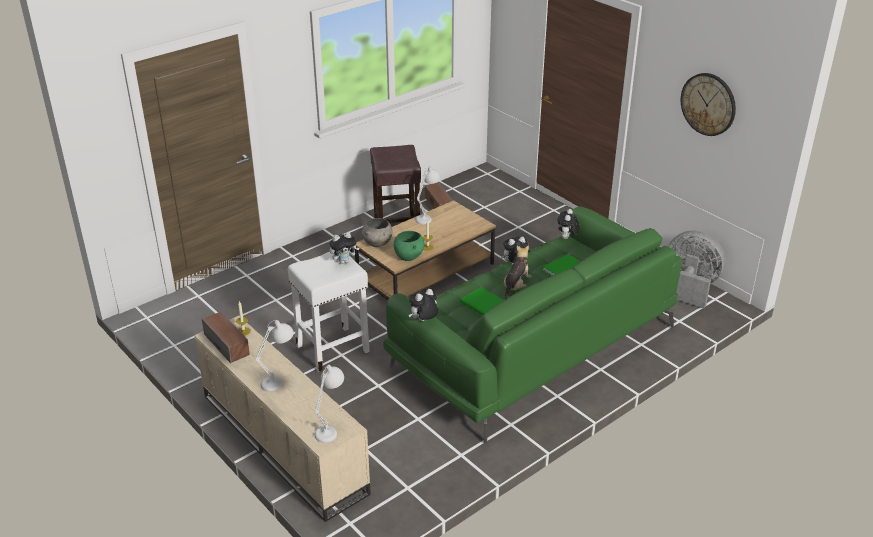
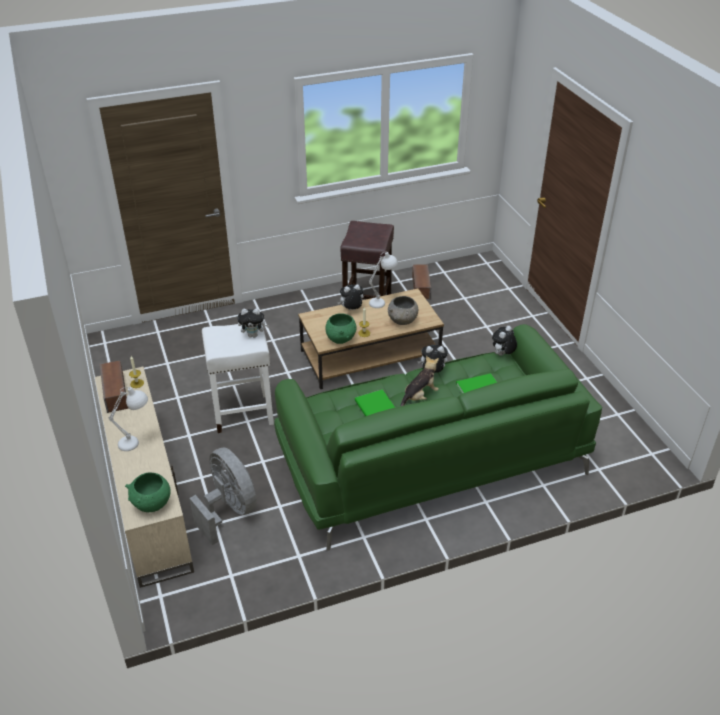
camera: 20 degrees right, 5 degrees up
(331, 428) = (152, 504): white table lamp -> green bowl
(377, 243) = (320, 319): grey bowl -> grey bowl (402, 321)
(423, 321) = (295, 415): plush toy -> plush toy (351, 310)
(690, 287) = (632, 433): grey fan -> grey fan (229, 511)
(708, 104) = (678, 244): wall clock -> none

